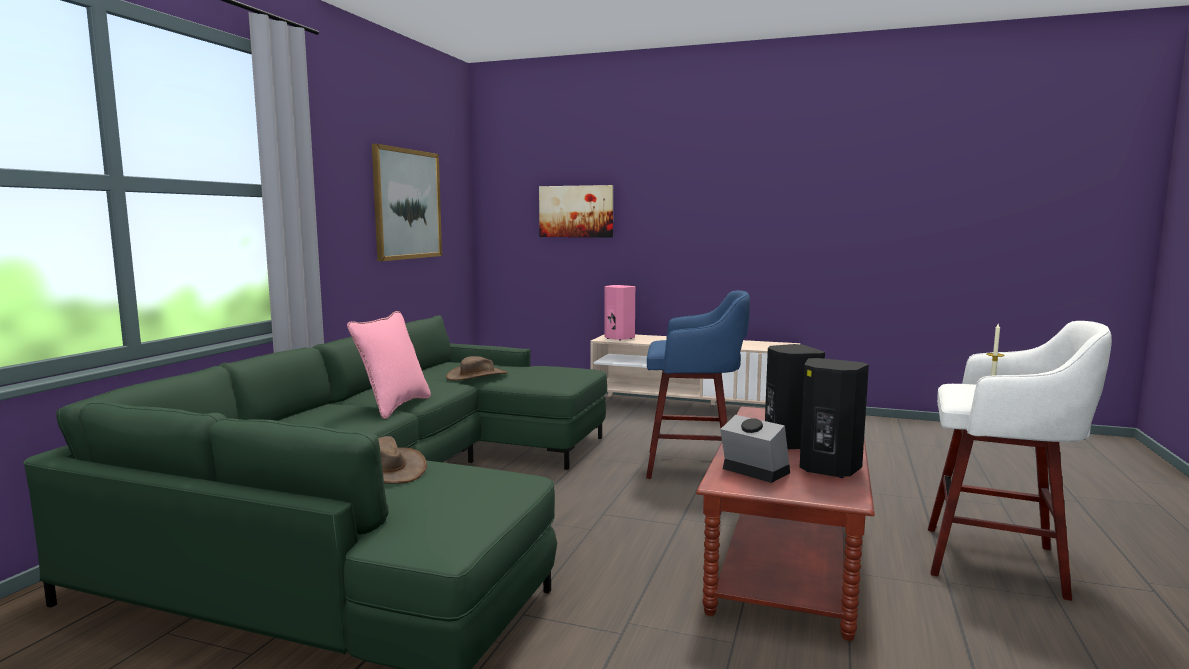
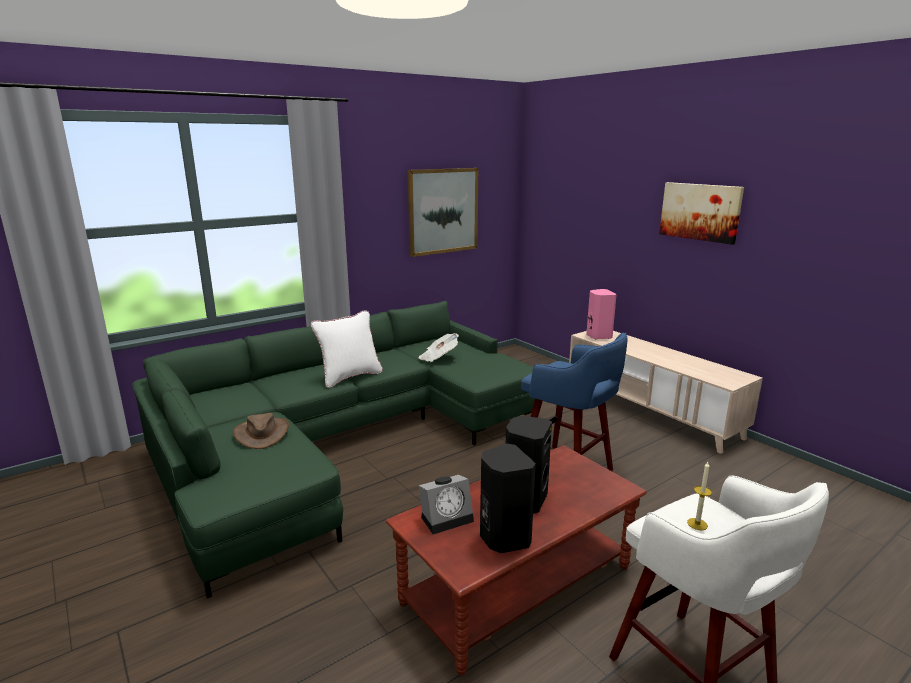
camera: 35 degrees right, 10 degrees up
(394, 406) = (349, 377): pink pillow -> white pillow
(477, 376) = (438, 357): brown hat -> newspaper
(576, 211) = (588, 218): picture -> picture (700, 212)
(752, 471) = (447, 517): alarm clock -> alarm clock turned 75 degrees clockwise

